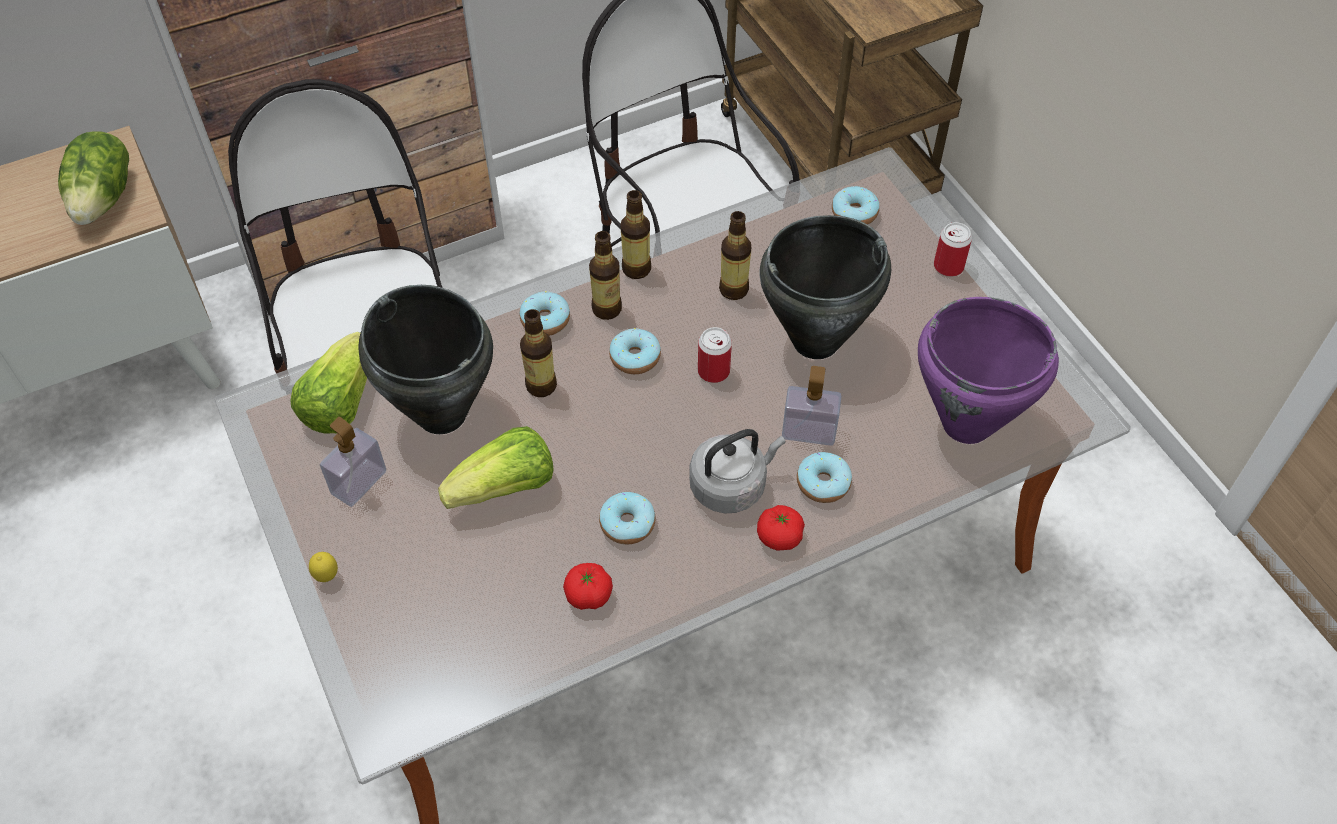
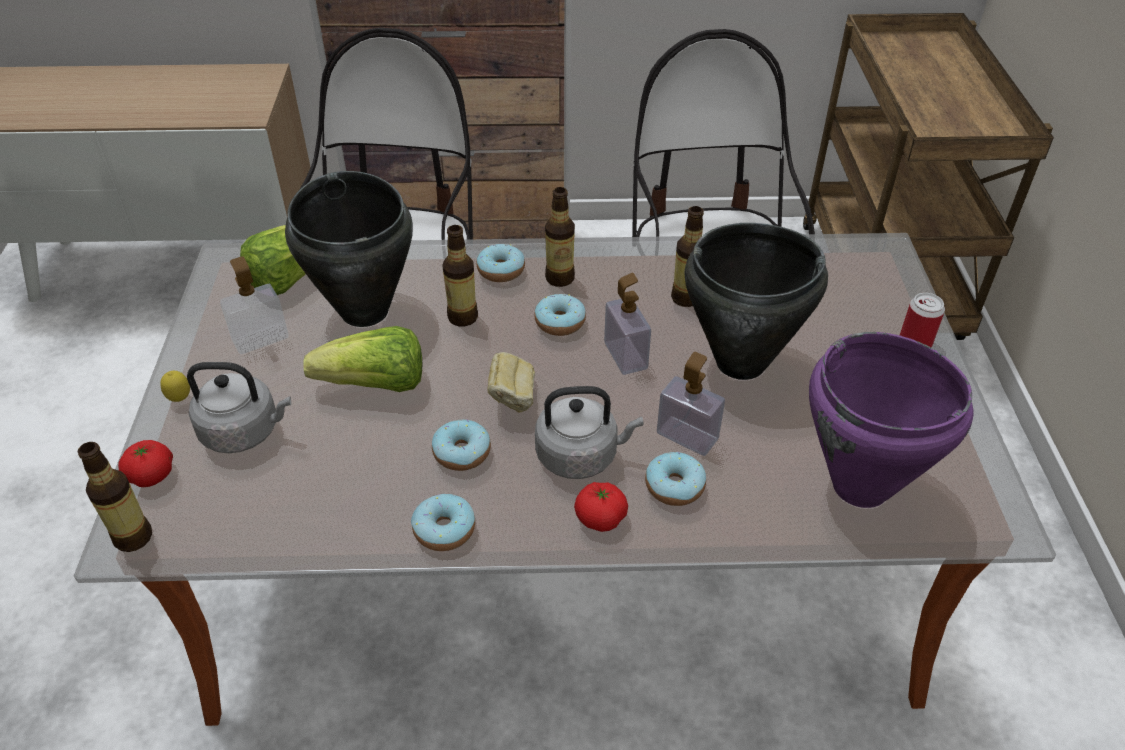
camera: 25 degrees right, 10 degrees down
(105, 198) = (236, 100): lettuce -> none
(415, 583) = (245, 432): none -> grey kettle
(588, 594) = (385, 499): tomato -> tomato (151, 475)
(636, 269) = (606, 257): bottle -> bottle (133, 537)
(640, 454) = (512, 400): none -> bread
(713, 371) = (625, 356): can -> soap dispenser
(854, 213) = (840, 273): donut -> donut (444, 530)

